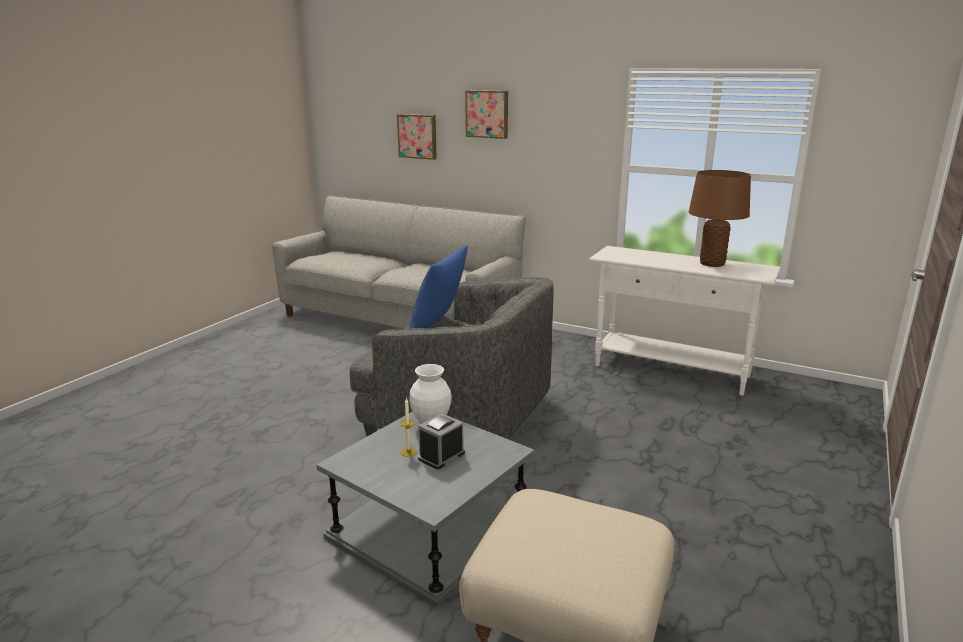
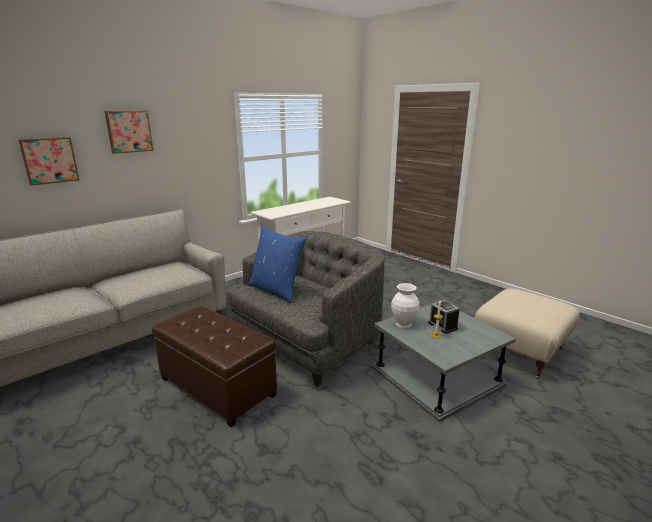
camera: 70 degrees left, 0 degrees up
(348, 388) = (218, 386): none -> brown ottoman
(712, 263) = (313, 203): brown table lamp -> none

